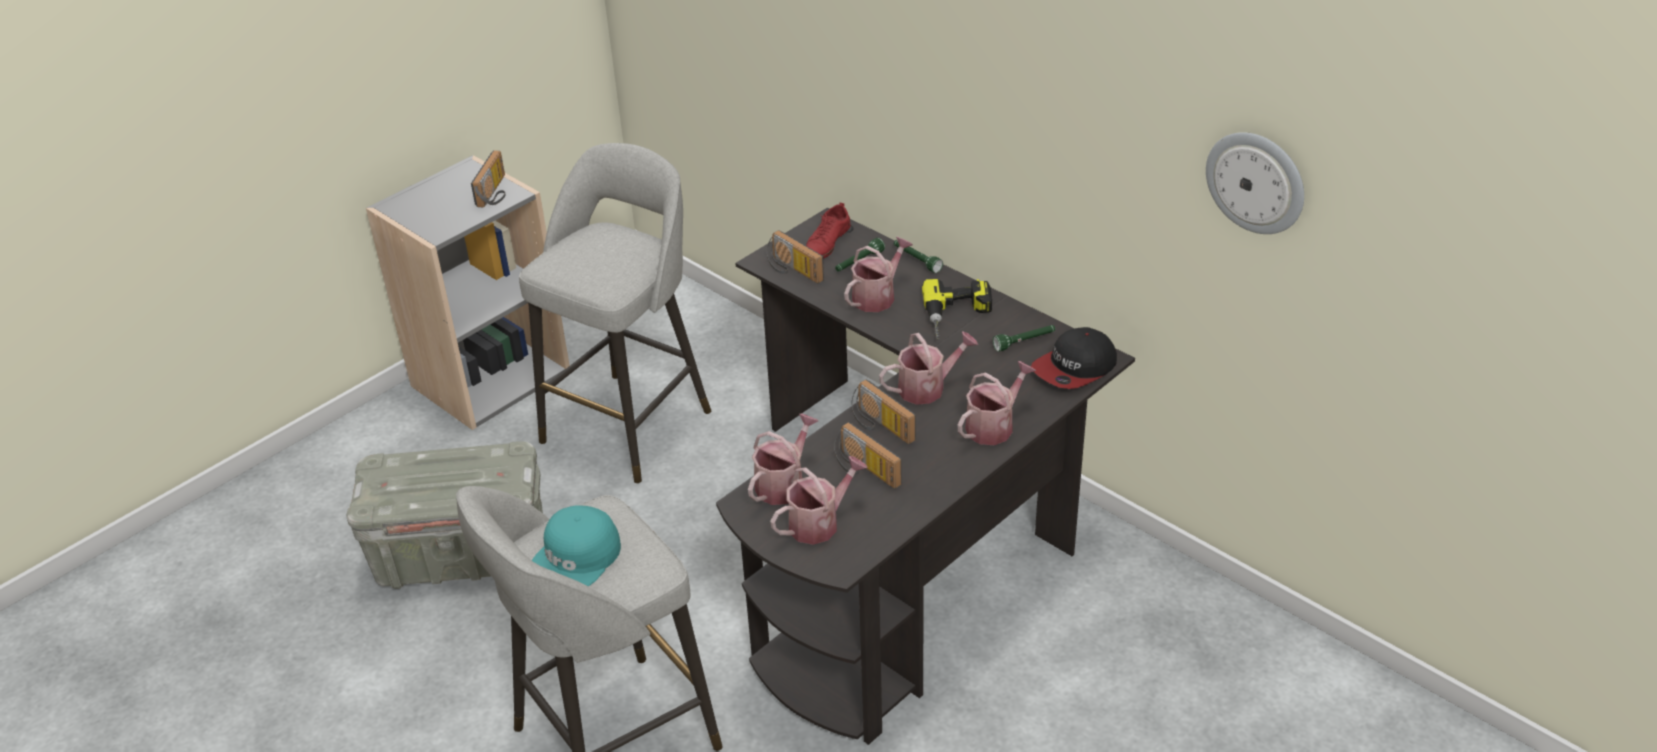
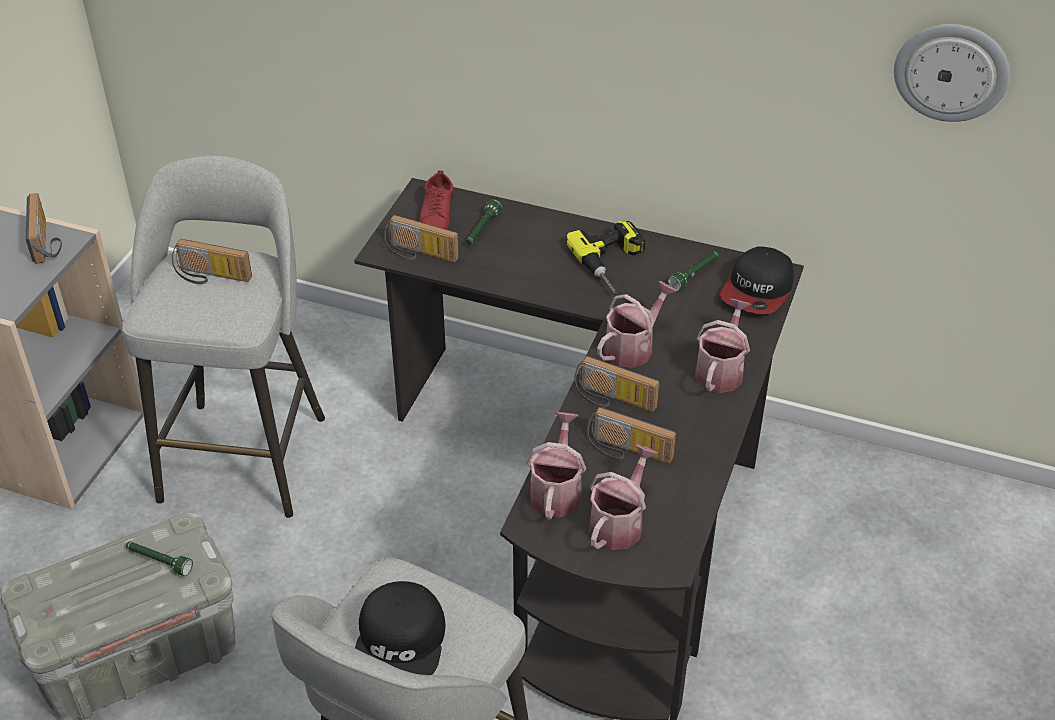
camera: 25 degrees left, 5 degrees up
(577, 558) = (401, 642): turquoise cap -> black cap
(607, 248) = (211, 277): none -> radio
(877, 296) = (523, 261): watering can -> none
(916, 260) = (537, 214): green flashlight -> green flashlight (159, 561)

